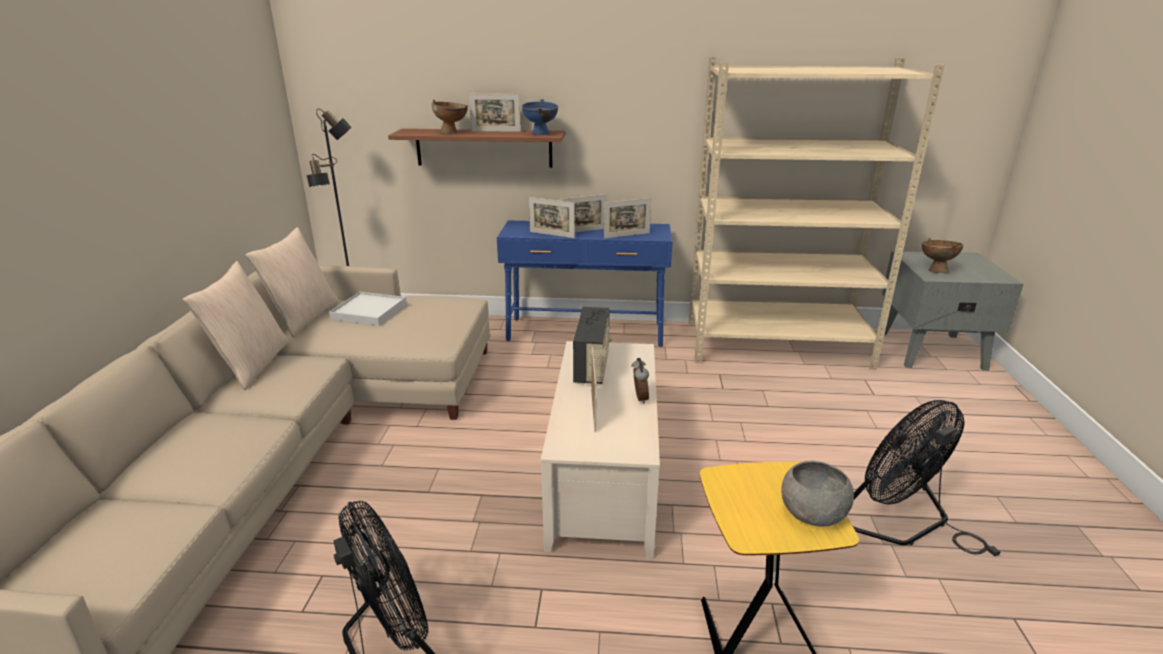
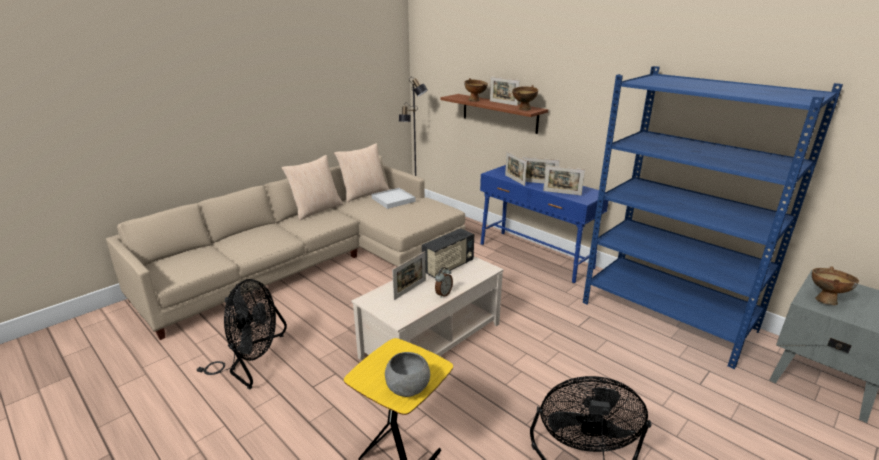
camera: 40 degrees right, 0 degrees up
(540, 134) = (523, 109): blue bowl -> brown bowl
(776, 345) = (667, 316): beige bookcase -> blue bookcase

